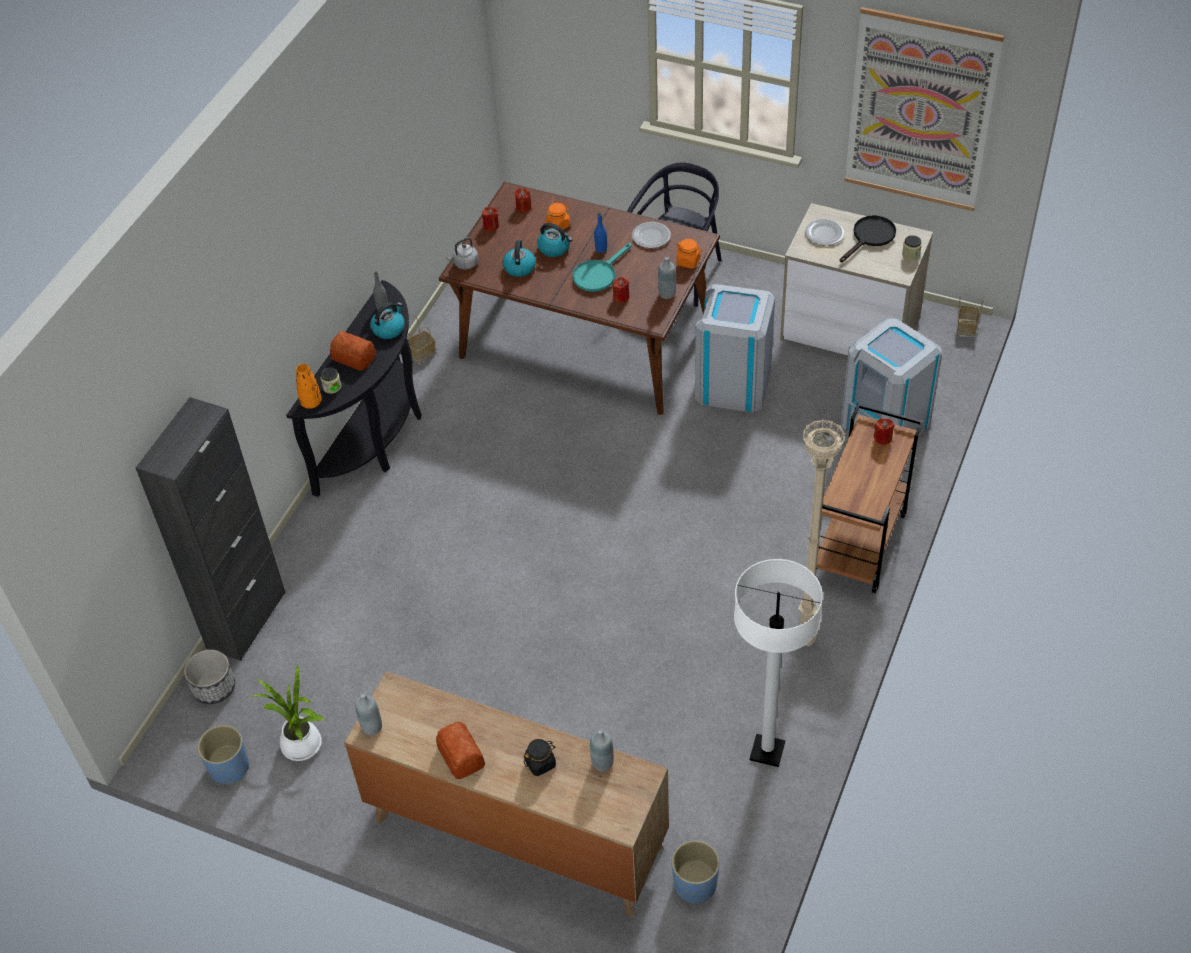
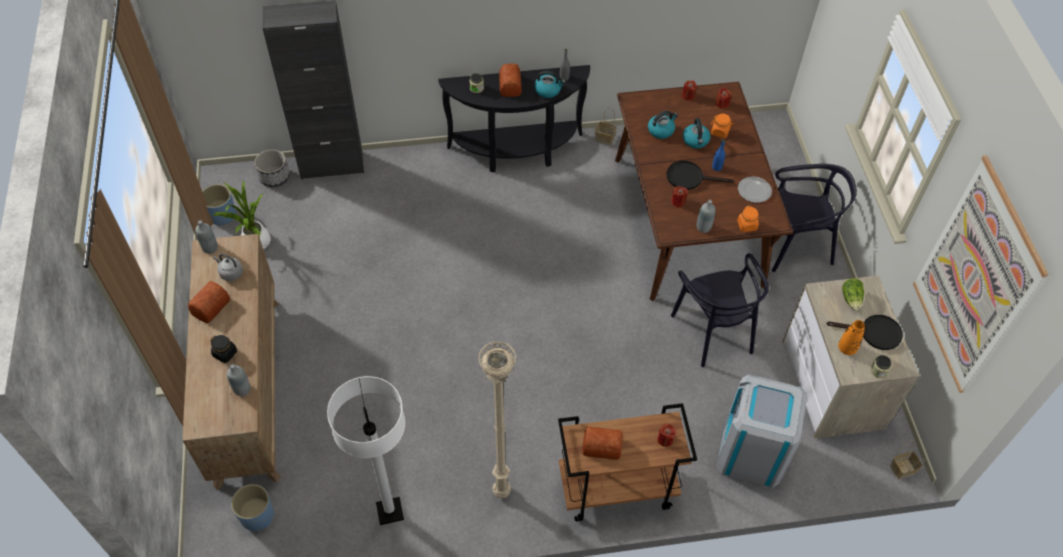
camera: 55 degrees right, 5 degrees up
(311, 403) = (456, 85): orange vase -> orange vase (847, 348)
(465, 264) = (640, 100): grey kettle -> grey kettle (230, 273)
(598, 274) = (690, 177): turquoise frying pan -> black frying pan
(733, 384) = (713, 332): grey trash can -> black chair
(824, 233) = (851, 299): plate -> lettuce
(859, 489) = (601, 445): none -> bread

